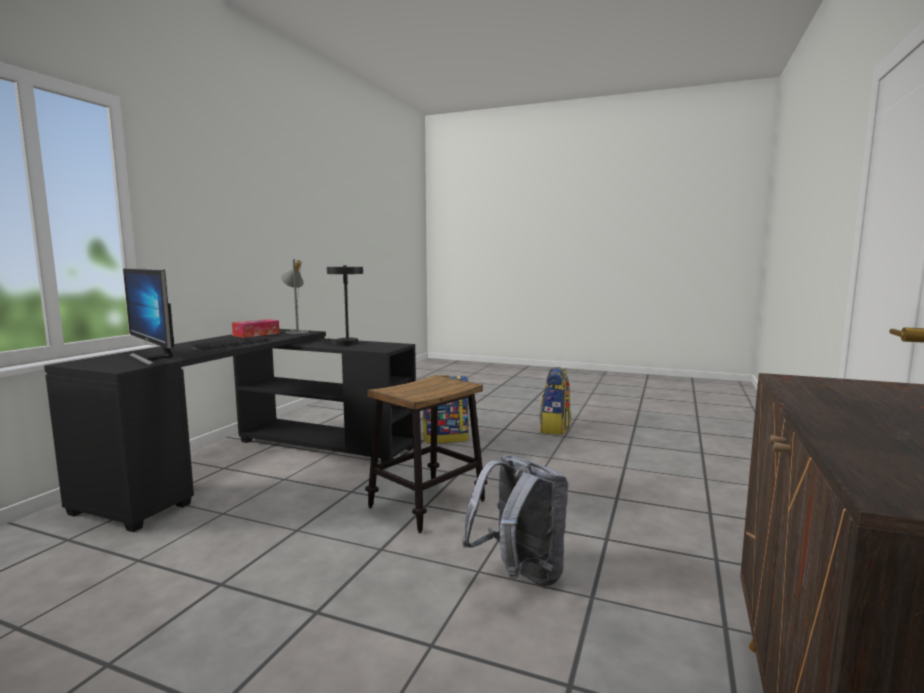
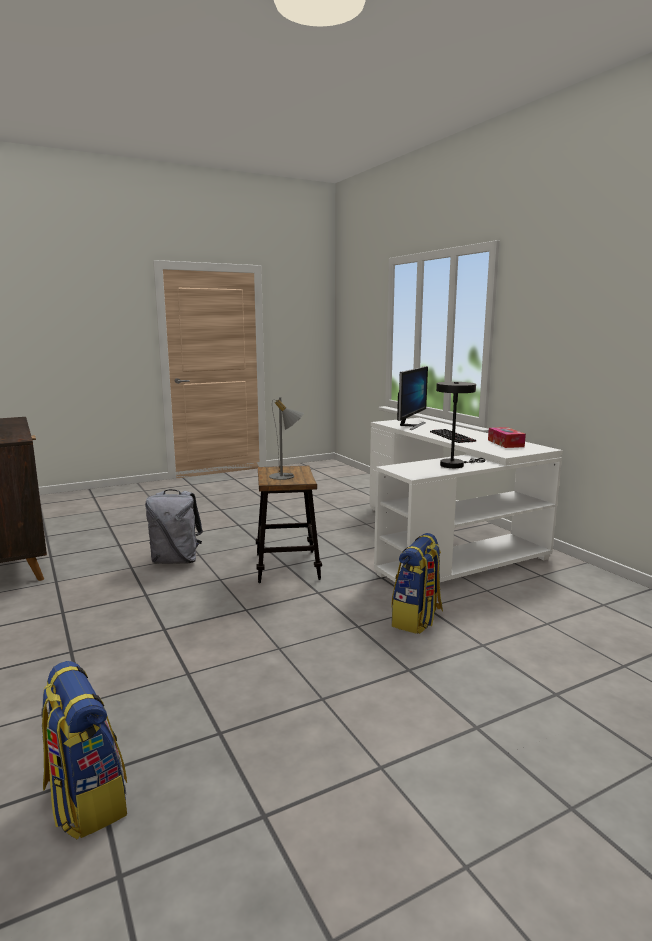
camera: 130 degrees right, 5 degrees up
(153, 358) = (411, 425): monitor -> monitor turned 120 degrees clockwise
(260, 462) = (446, 541): black desk -> white desk
(296, 332) = (511, 451): grey table lamp -> grey table lamp (286, 477)
(555, 428) = (360, 711): backpack -> backpack (85, 800)

